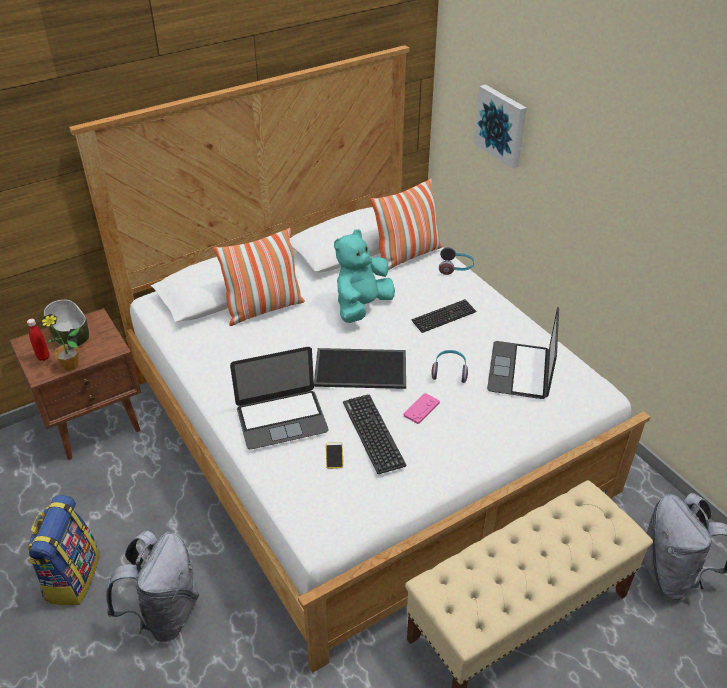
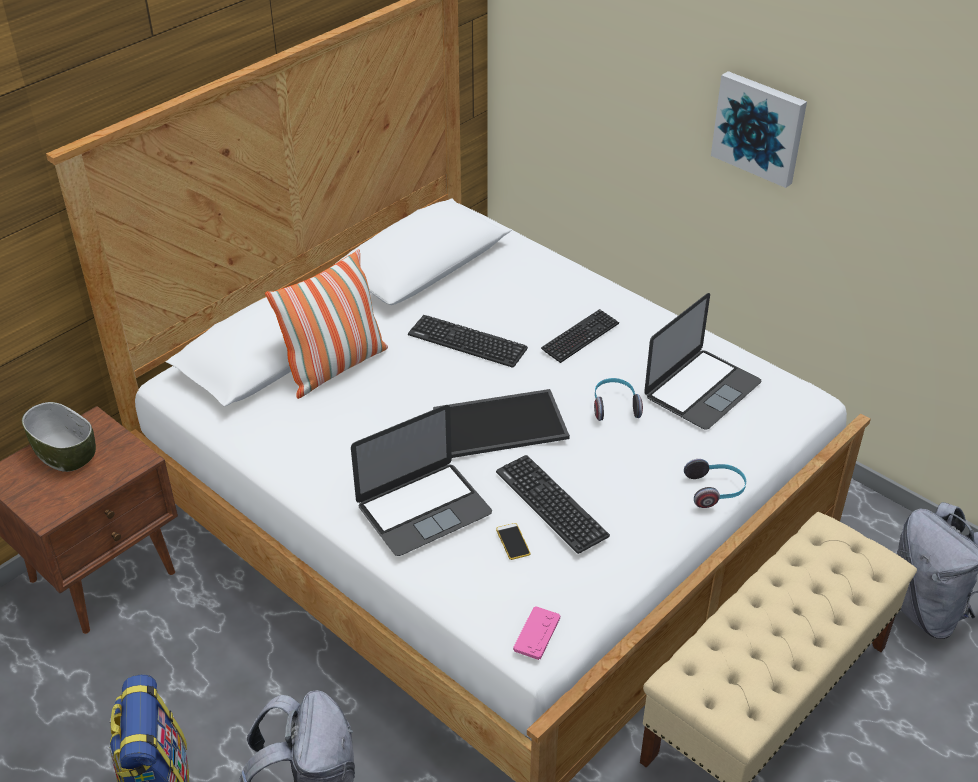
camera: 15 degrees left, 0 degrees up
(43, 357) = (38, 490): red bottle -> none
(70, 365) = (85, 495): potted plant -> none
(362, 307) = (467, 342): turquoise plush toy -> keyboard
(407, 255) = (499, 263): pillow -> none
(421, 409) = (598, 461): pink game controller -> pink game controller (537, 633)
(456, 267) = (570, 269): headphones -> headphones (715, 490)
(502, 125) = (603, 71): picture -> picture (760, 127)
(520, 370) = (702, 389): laptop -> laptop turned 135 degrees counterclockwise

